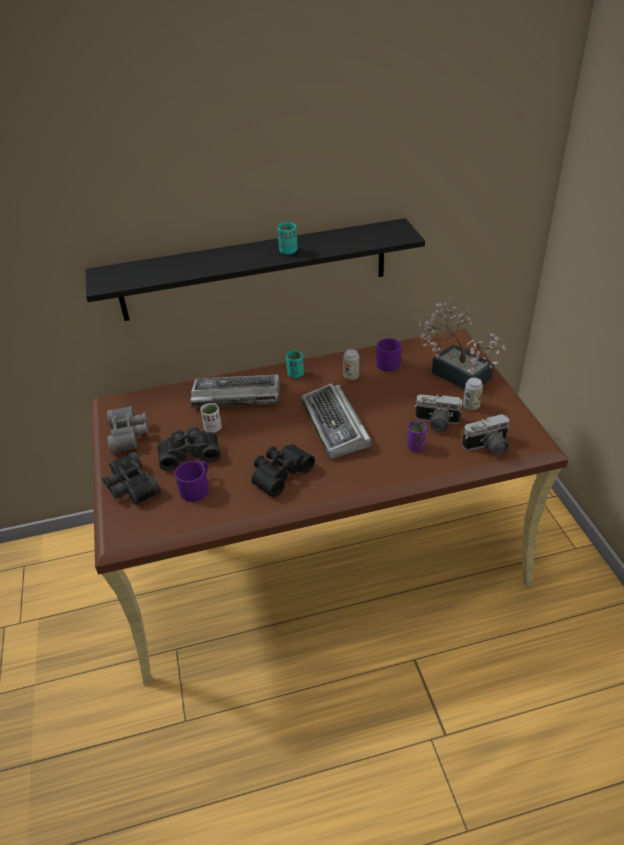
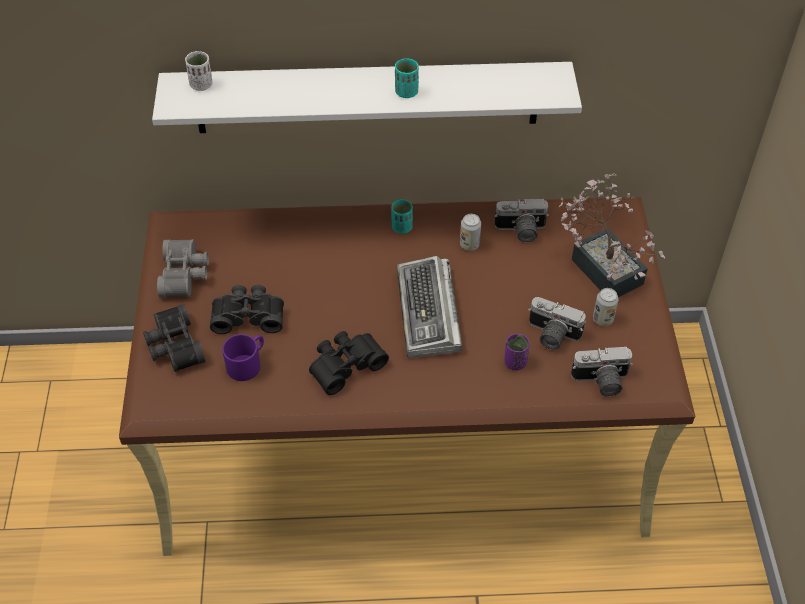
camera: 10 degrees right, 10 degrees up
(213, 428) = (283, 286): white cup -> white cup (201, 85)
(235, 396) = (320, 245): keyboard -> none
(254, 270) = (367, 97): black shelf -> white shelf
(386, 362) = (520, 231): purple mug -> camera

